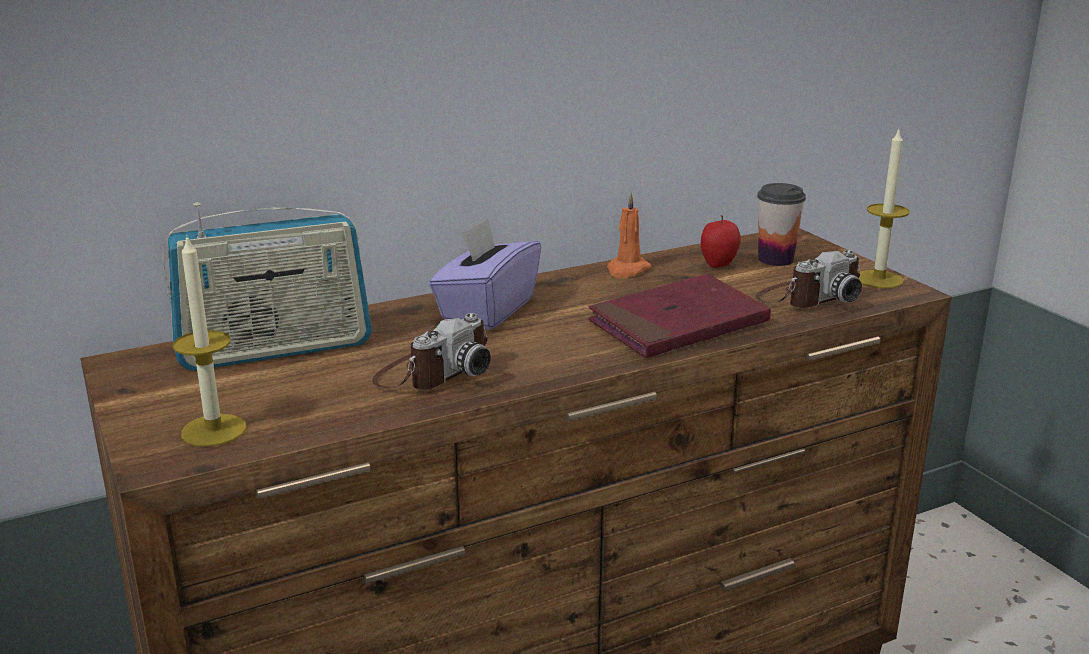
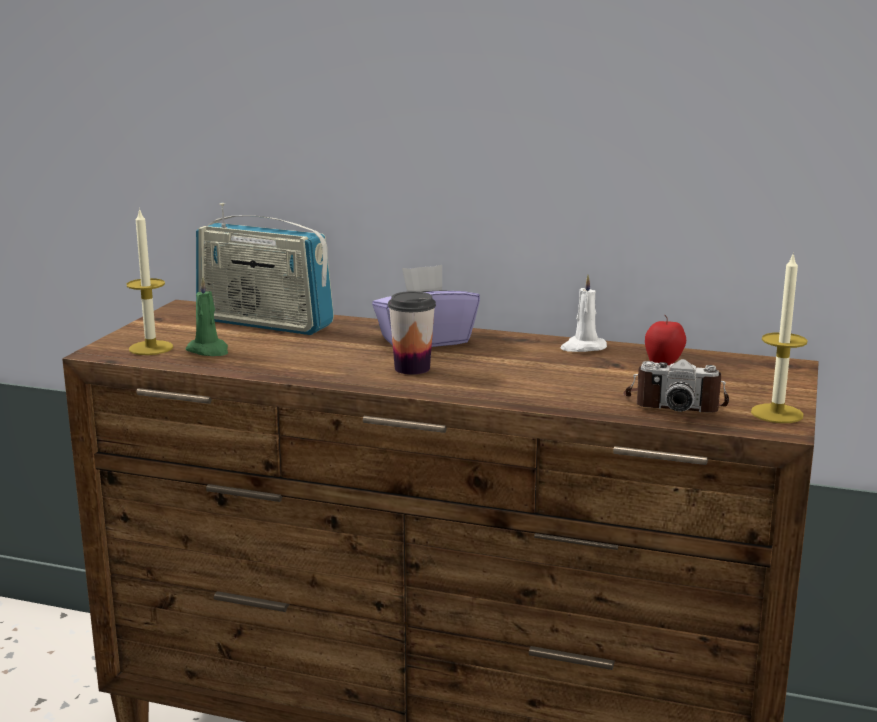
camera: 45 degrees right, 5 degrees down
(295, 406) = (209, 351): none -> green candle
(433, 372) = (310, 360): camera -> none
(627, 270) = (582, 347): orange candle -> white candle
(678, 324) = (526, 386): red book -> none
(775, 259) = (724, 375): cup -> cup (412, 368)

